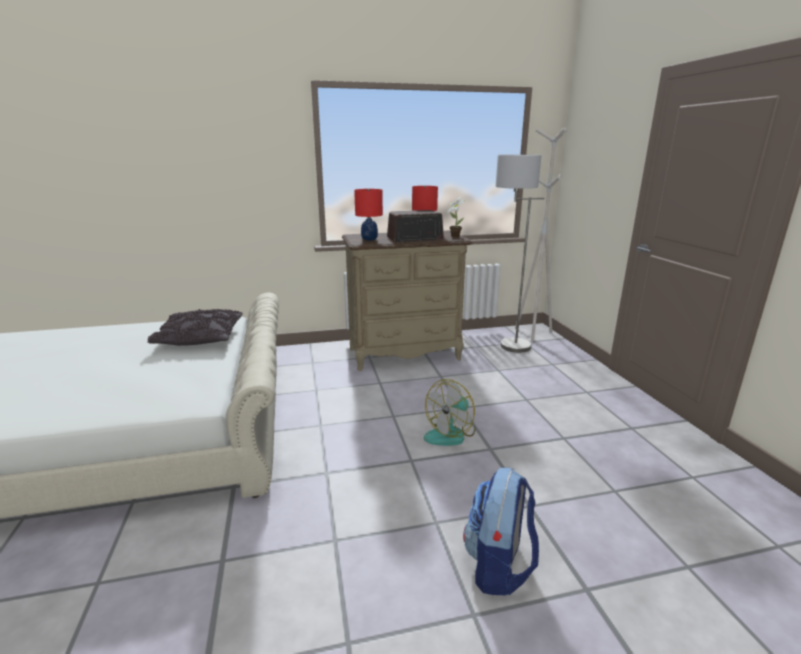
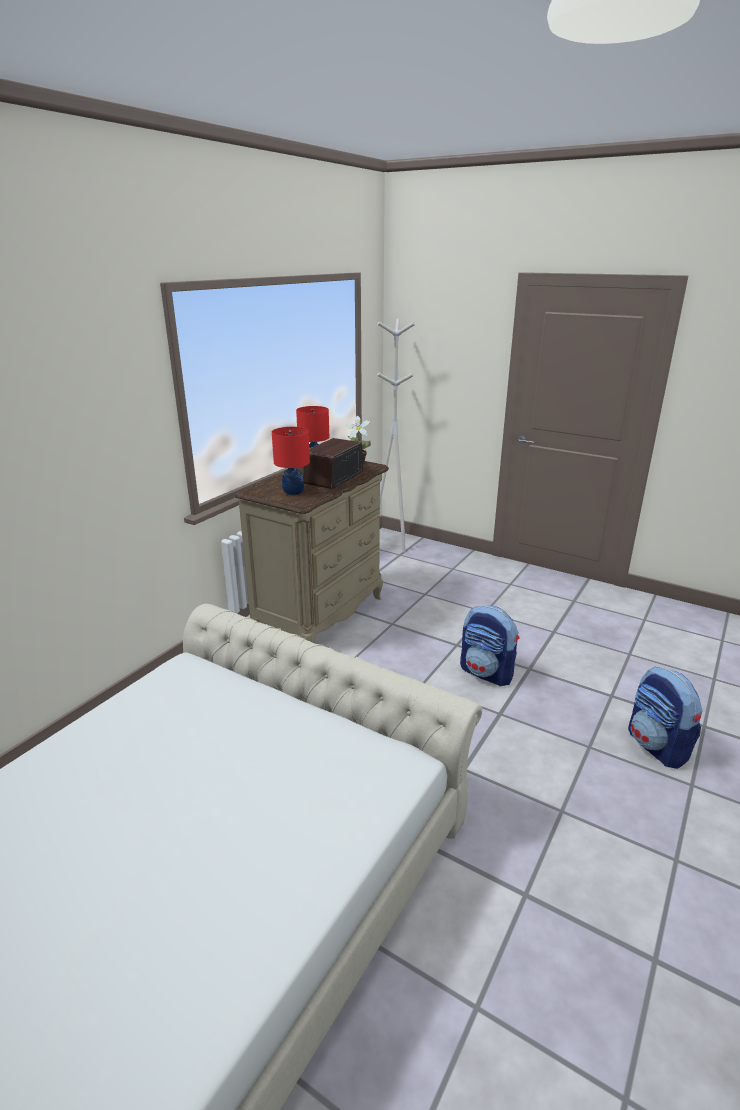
camera: 45 degrees left, 5 degrees up
(200, 338) = (214, 704): black pillow -> none
(451, 434) = (487, 673): fan -> backpack
(507, 347) = (395, 566): grey floor lamp -> none

